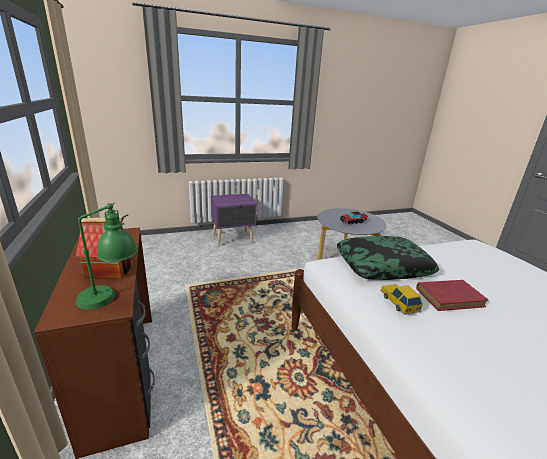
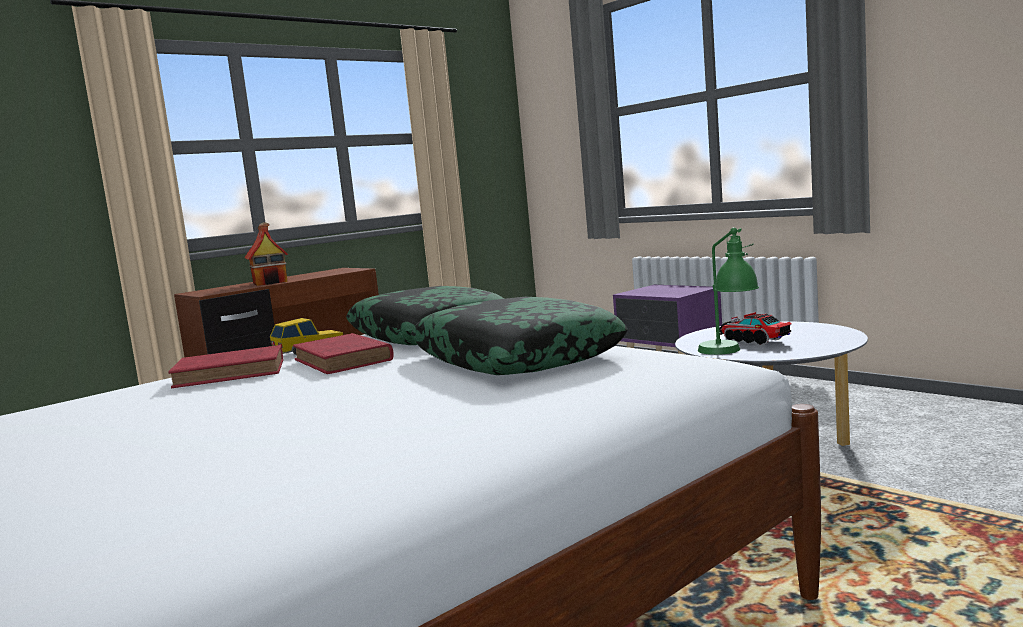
camera: 70 degrees right, 15 degrees down
(111, 299) = (221, 291): green table lamp -> green table lamp (730, 352)
(465, 336) = (233, 373): none -> red book
(469, 264) = (514, 358): none -> pillow

